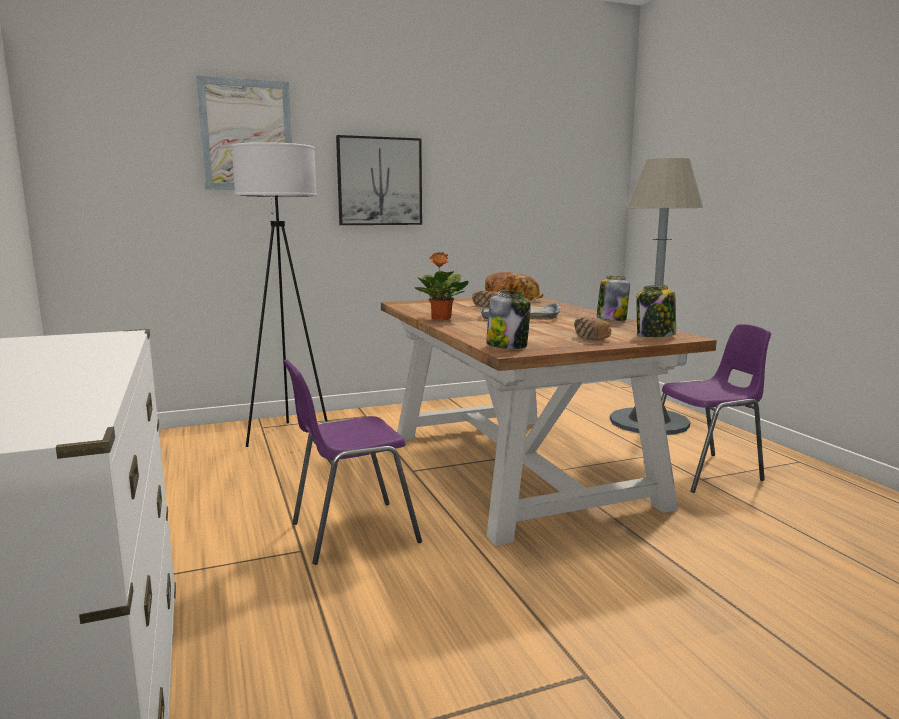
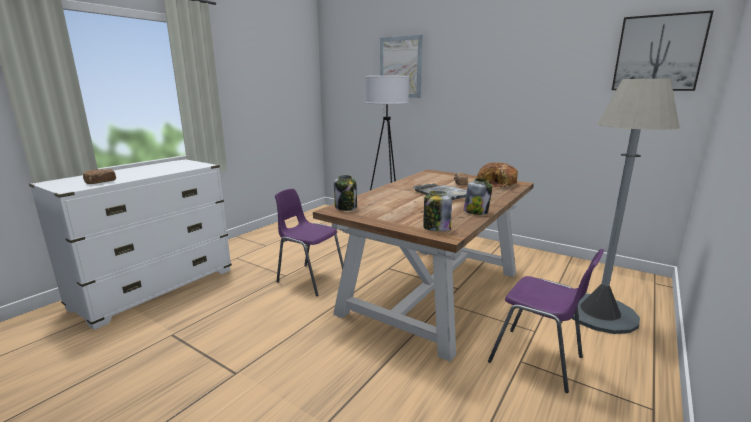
camera: 55 degrees right, 5 degrees up
(379, 181) = (469, 92): picture -> picture (658, 53)
(441, 318) = (400, 185): potted plant -> none
(590, 338) = (397, 217): bread -> bread (101, 183)

